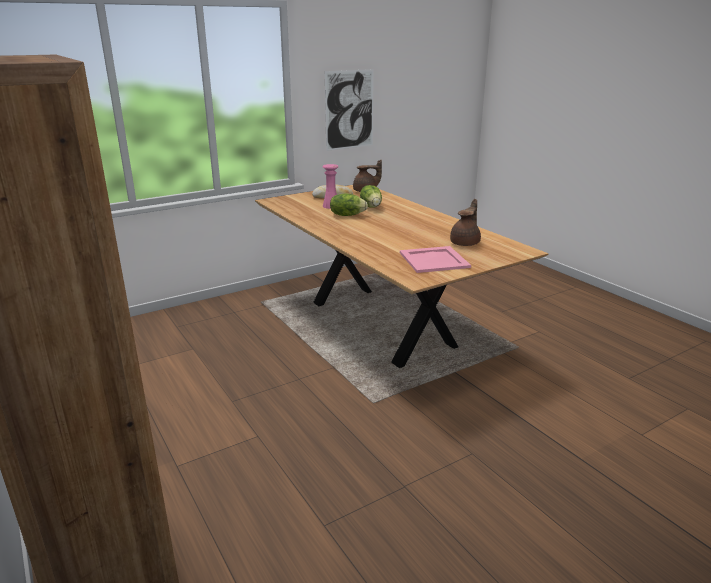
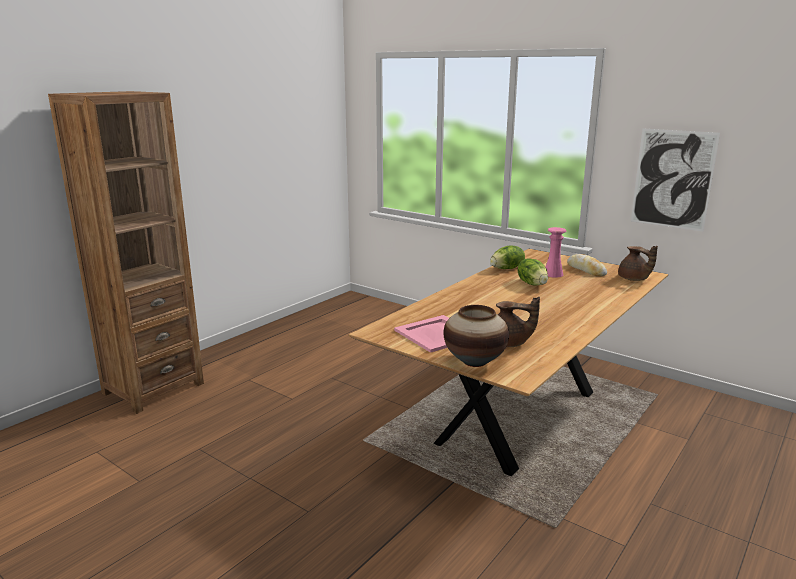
camera: 70 degrees right, 5 degrees down
(371, 206) = (579, 289): lettuce -> lettuce (507, 268)
(493, 258) = (474, 361): none -> vase

